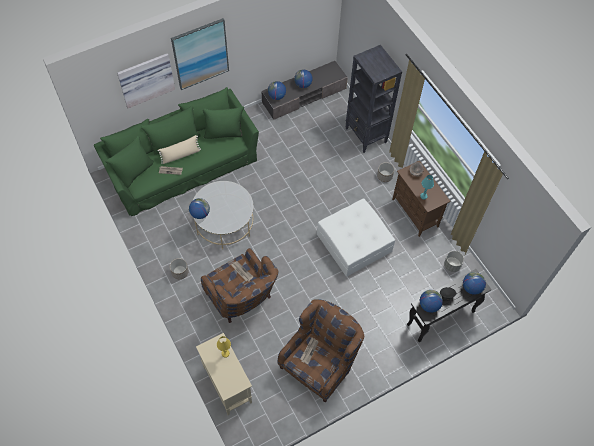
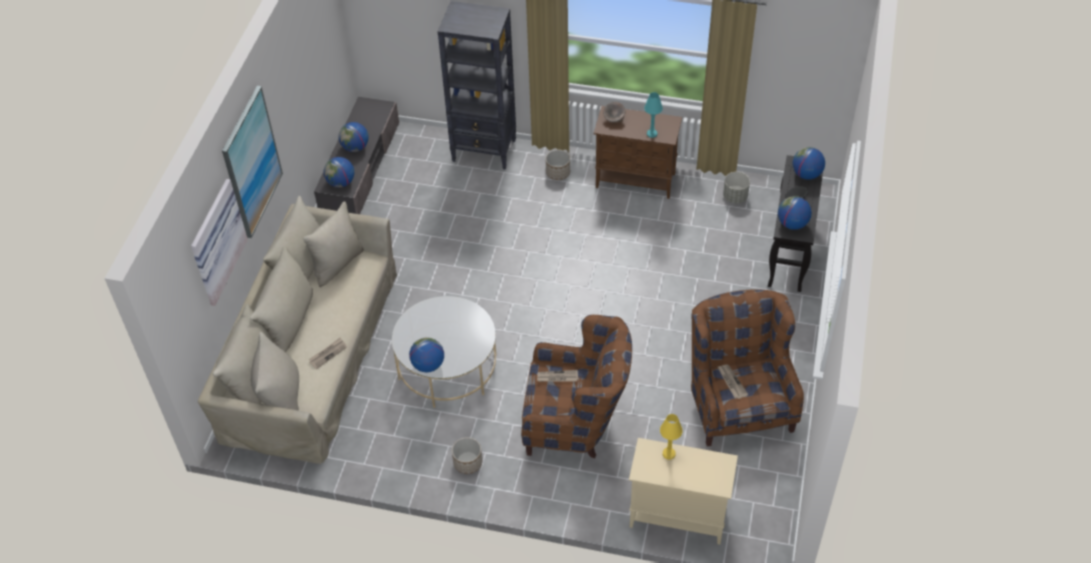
camera: 45 degrees left, 10 degrees down
(180, 155) = (317, 328): beige pillow -> none
(182, 165) = (312, 354): green sofa -> beige sofa
(353, 243) = (614, 261): white ottoman -> none

